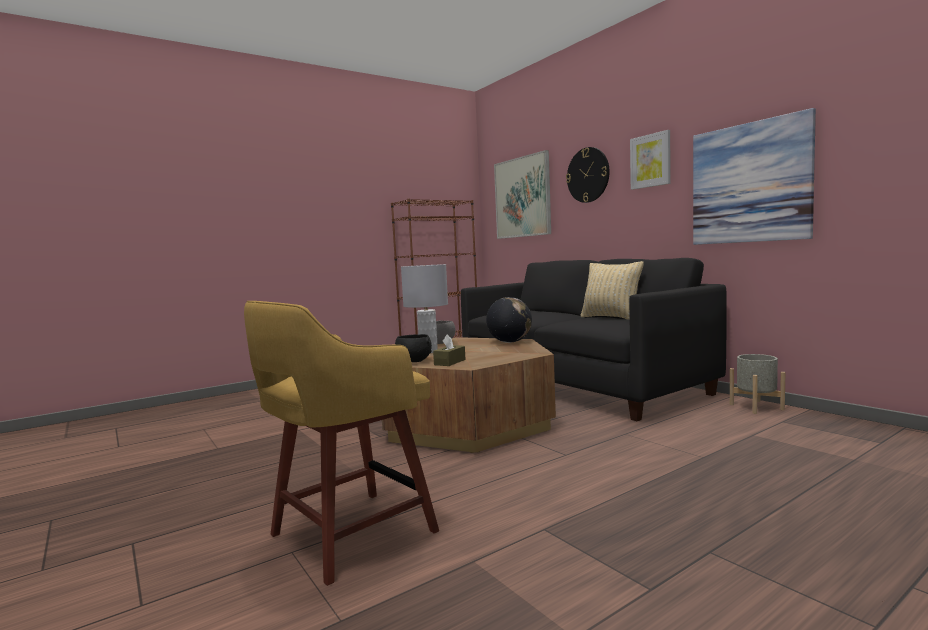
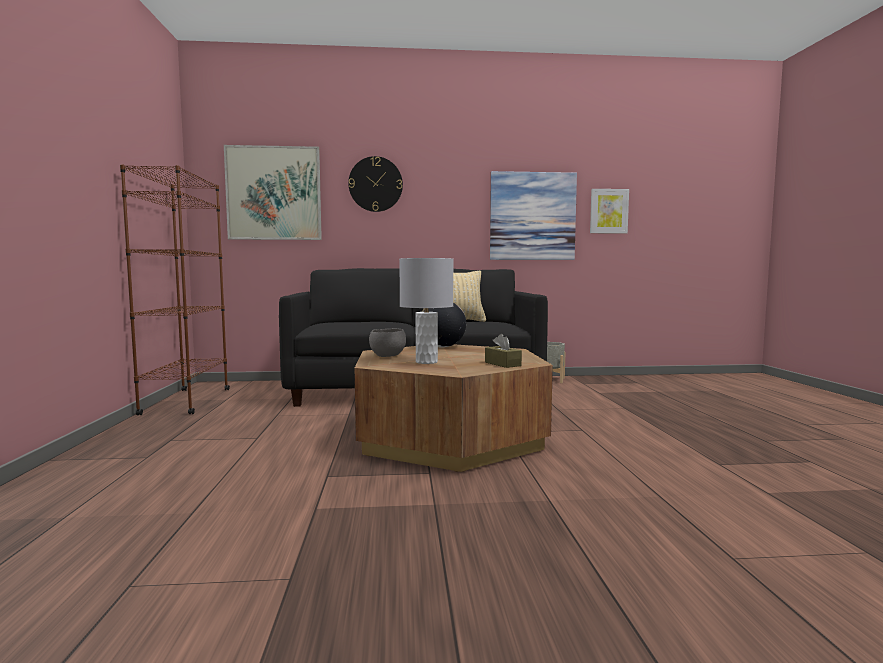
camera: 60 degrees left, 0 degrees up
(348, 535) = (702, 527): yellow stool -> none
(413, 361) = (471, 369): black bowl -> none
(650, 160) = (448, 184): picture -> picture (608, 211)

